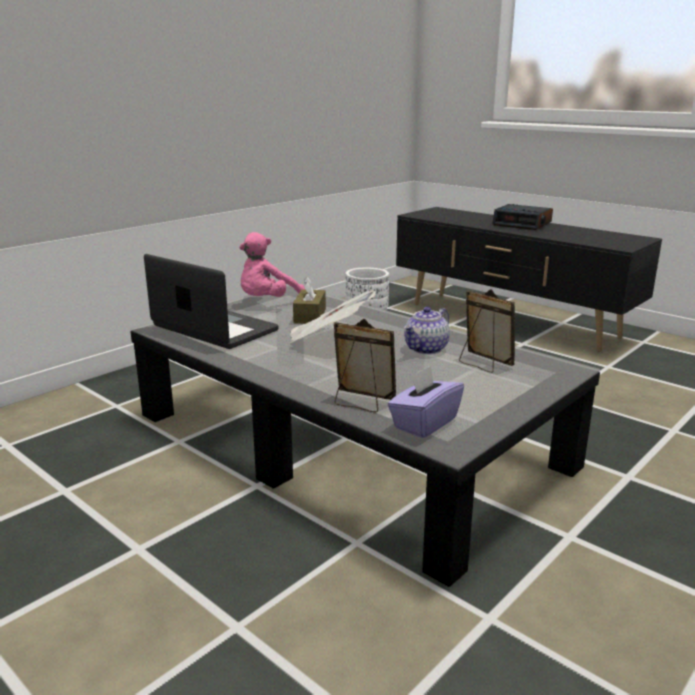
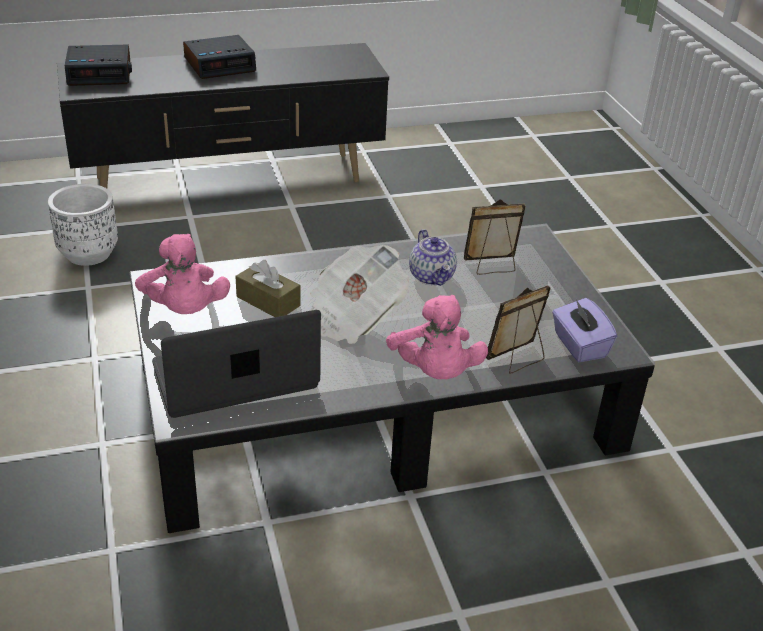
camera: 60 degrees left, 15 degrees up
(298, 378) = (435, 372): none -> pink plush toy
(445, 212) = (100, 73): none -> alarm clock

